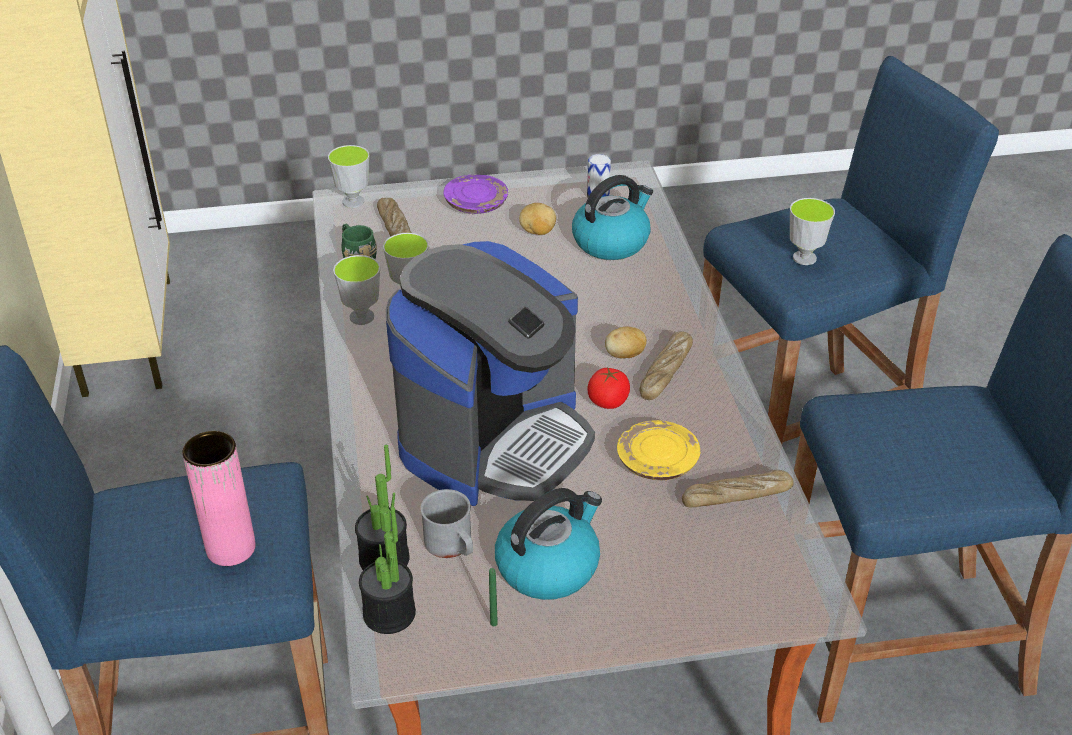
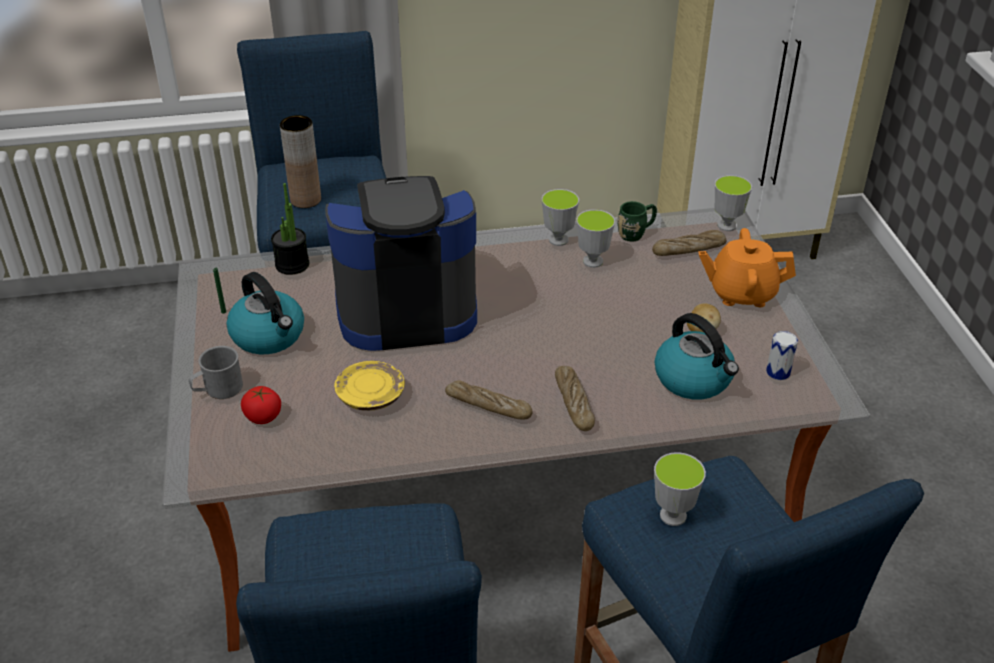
camera: 90 degrees right, 0 degrees up
(231, 548) = (305, 200): pink vase -> brown vase
(389, 614) = (244, 269): potted plant -> none
(452, 546) = (298, 292): grey mug -> grey mug (218, 389)
(476, 204) = (741, 293): purple plate -> orange teapot
(494, 440) = (406, 309): coffee machine -> coffee machine turned 135 degrees clockwise
(608, 402) = (448, 370): tomato -> tomato (263, 416)
(624, 355) = (512, 382): potato -> none
(736, 497) = (322, 439): bread -> bread (573, 403)

